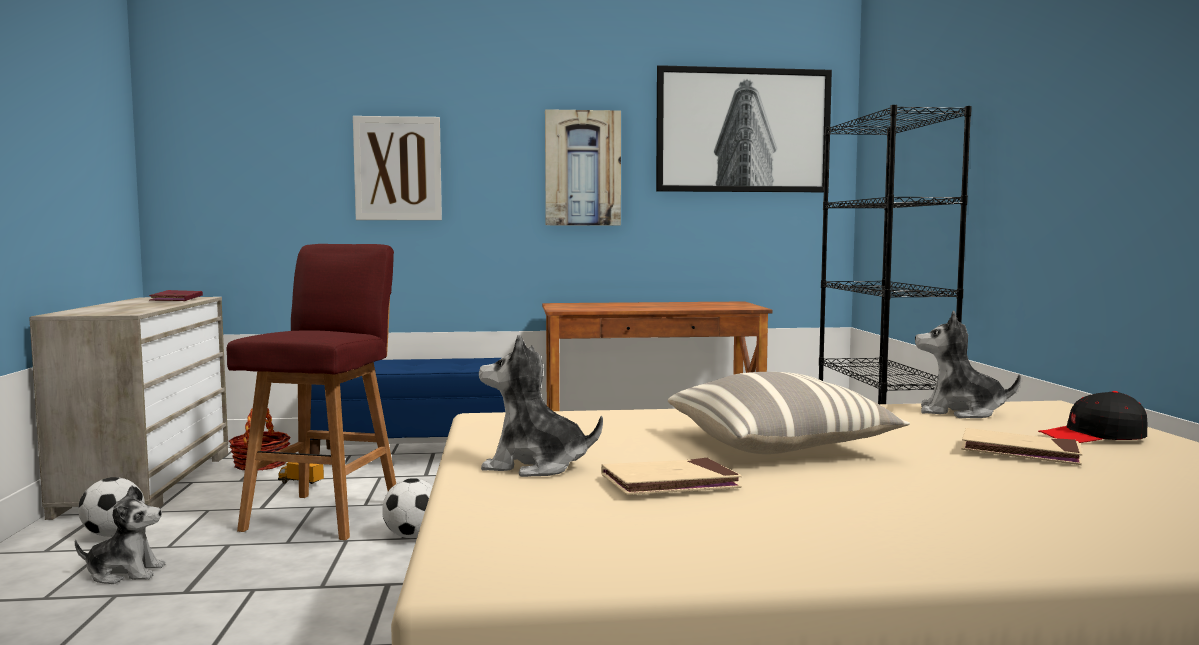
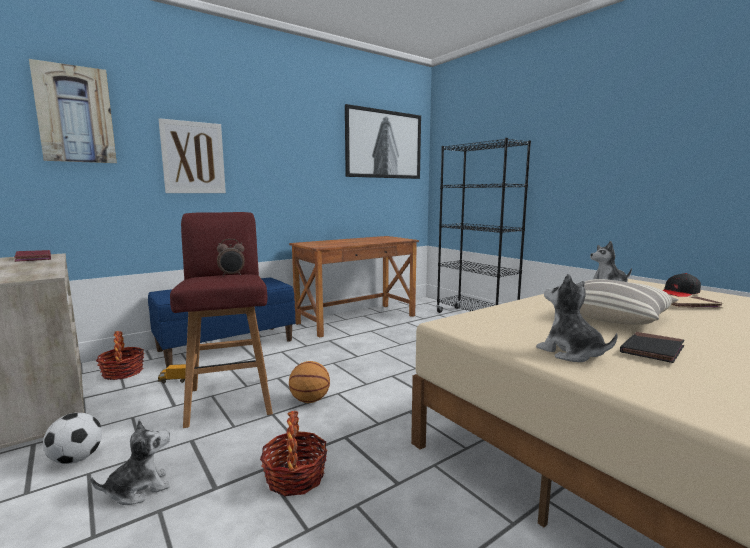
camera: 30 degrees left, 5 degrees up
(270, 605) = (295, 477): none -> basket
(323, 330) = (232, 275): none -> alarm clock
(413, 536) = (310, 400): football -> basketball
(534, 466) = (570, 353): plush toy -> plush toy turned 75 degrees clockwise
(582, 168) = (307, 162): picture -> picture (75, 115)
(669, 484) = (652, 350): beige book -> black book

